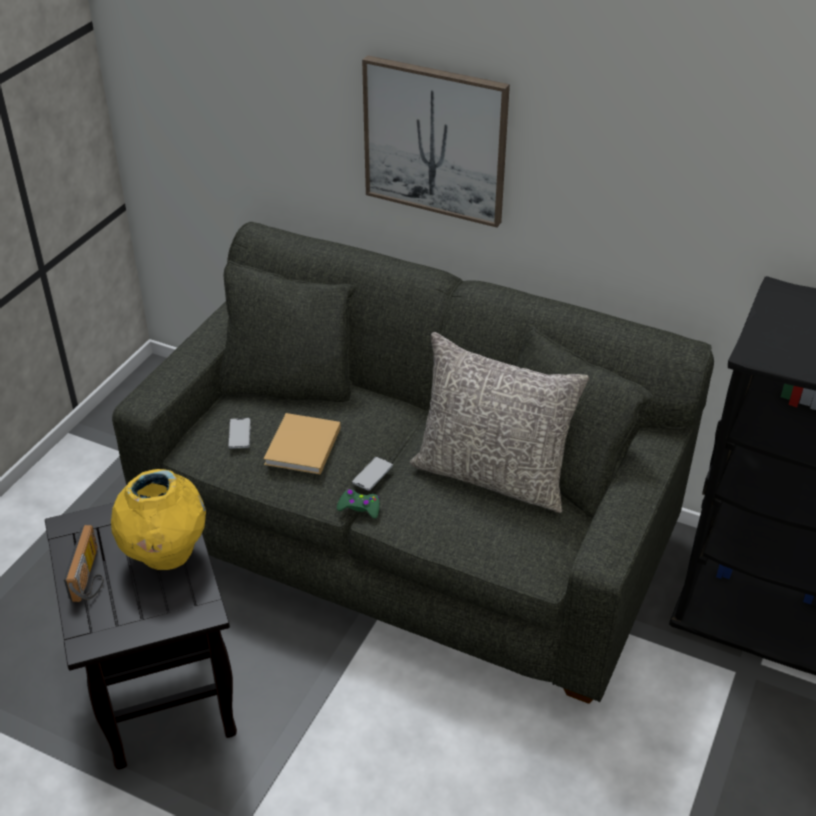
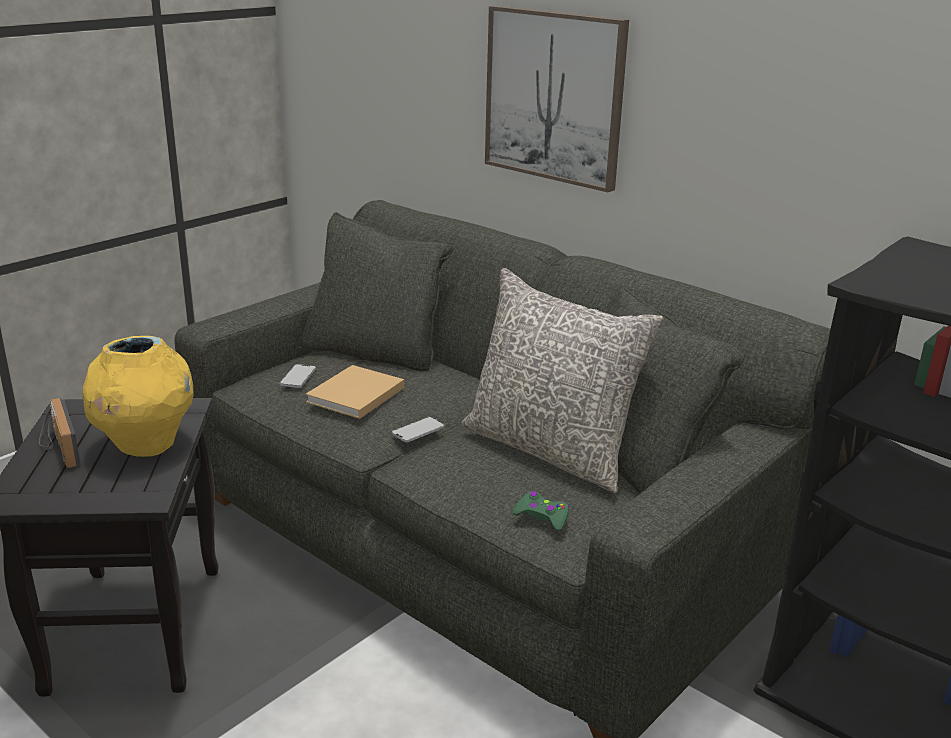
camera: 15 degrees right, 15 degrees down
(91, 576) = (57, 448): radio -> radio turned 135 degrees clockwise
(359, 507) = (388, 455): green game controller -> green game controller (542, 517)

